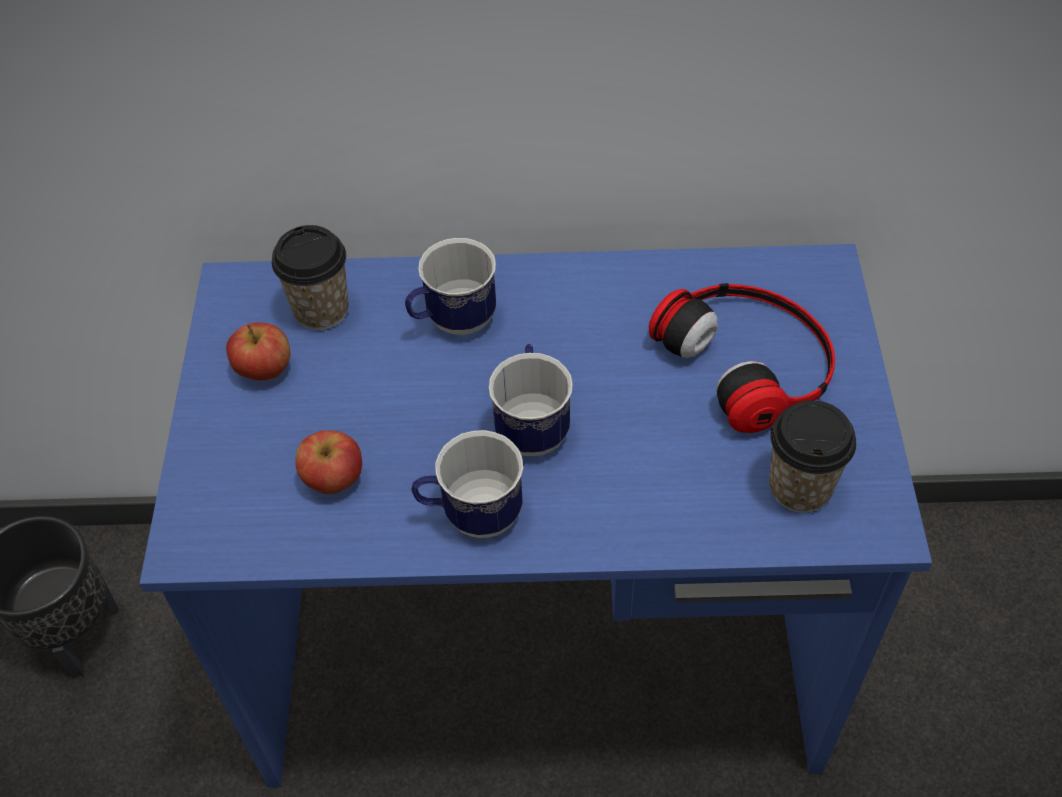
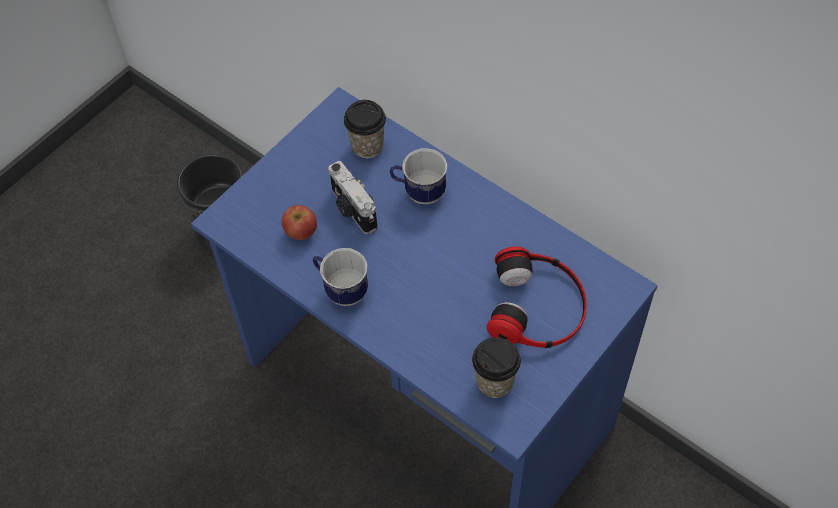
camera: 40 degrees right, 5 degrees up
(265, 370) = (318, 160): apple -> none
(381, 402) = (352, 210): none -> camera
(532, 425) = (406, 267): mug -> none

